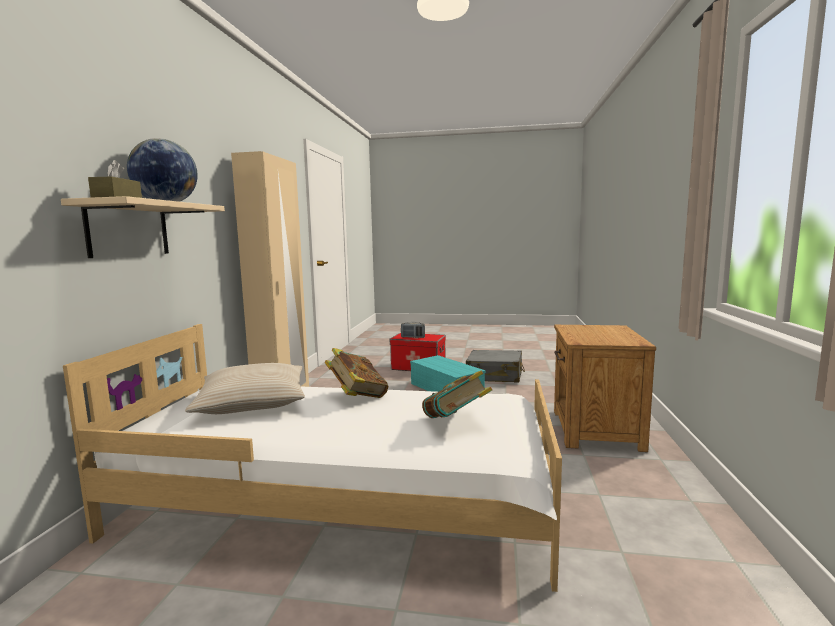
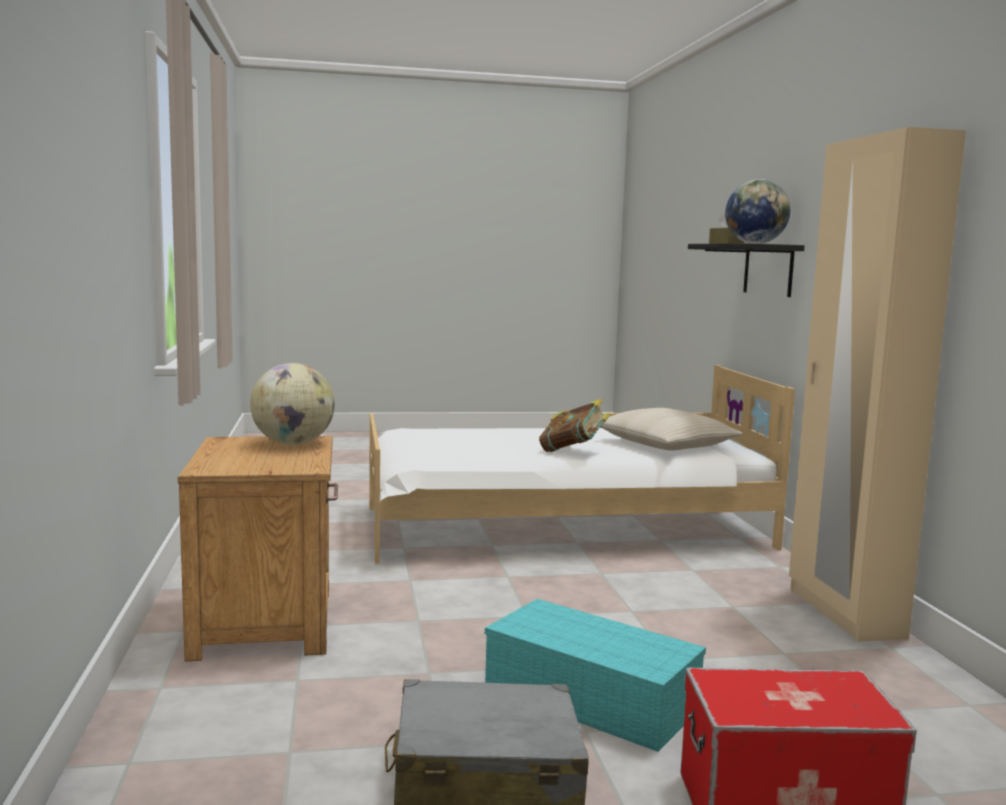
camera: 160 degrees right, 0 degrees up
(128, 229) = (768, 270): beige shelf -> black shelf
(413, 337) = (801, 687): radio -> none
(455, 422) = (453, 440): book -> none
(587, 338) = (293, 444): none -> globe

